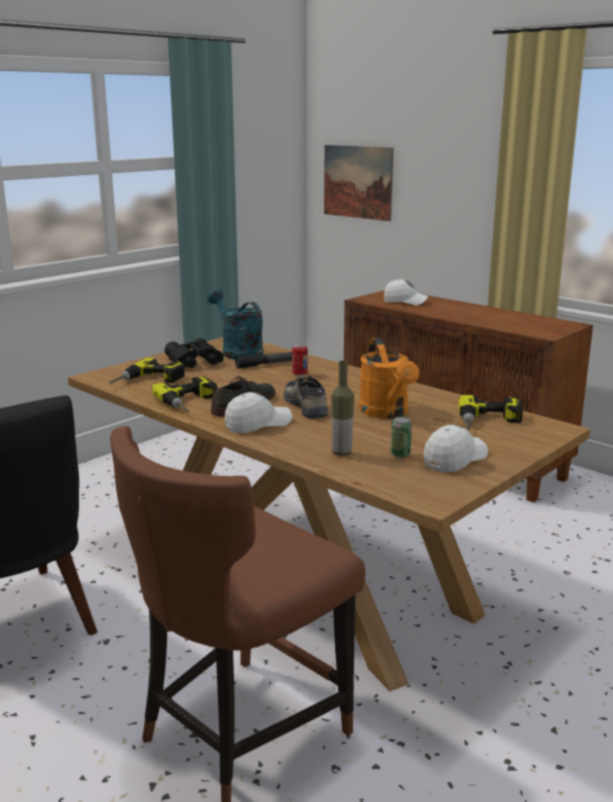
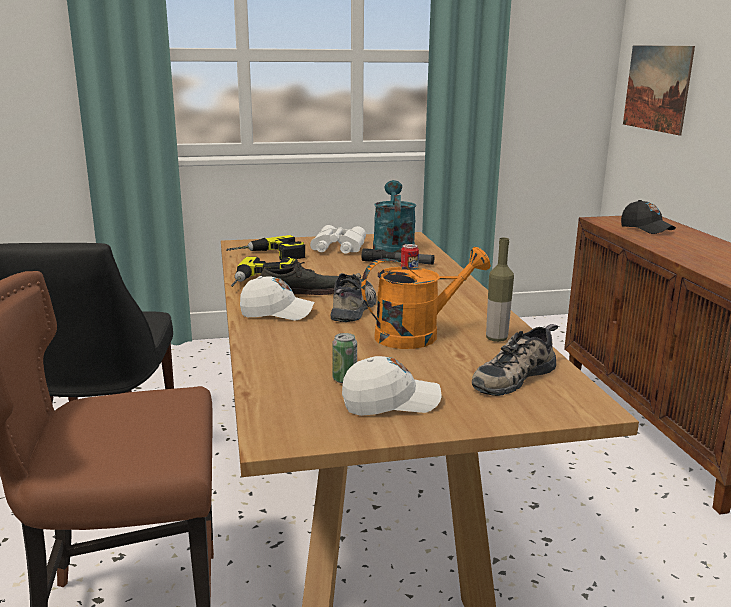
camera: 35 degrees right, 0 degrees up
(193, 362) = (337, 248): black binoculars -> white binoculars
(341, 453) = (292, 360): bottle -> bottle (496, 339)
(387, 413) = (417, 335): orange watering can -> orange watering can turned 135 degrees counterclockwise
(405, 302) = (646, 229): white cap -> black cap
(489, 422) = (512, 376): power drill -> shoe

